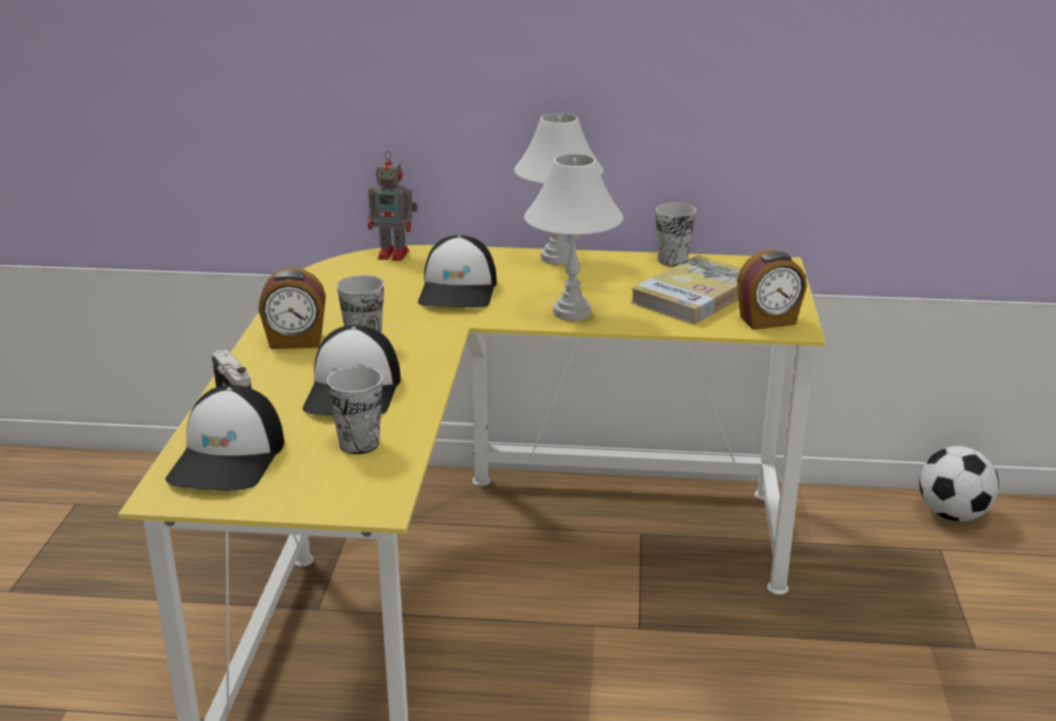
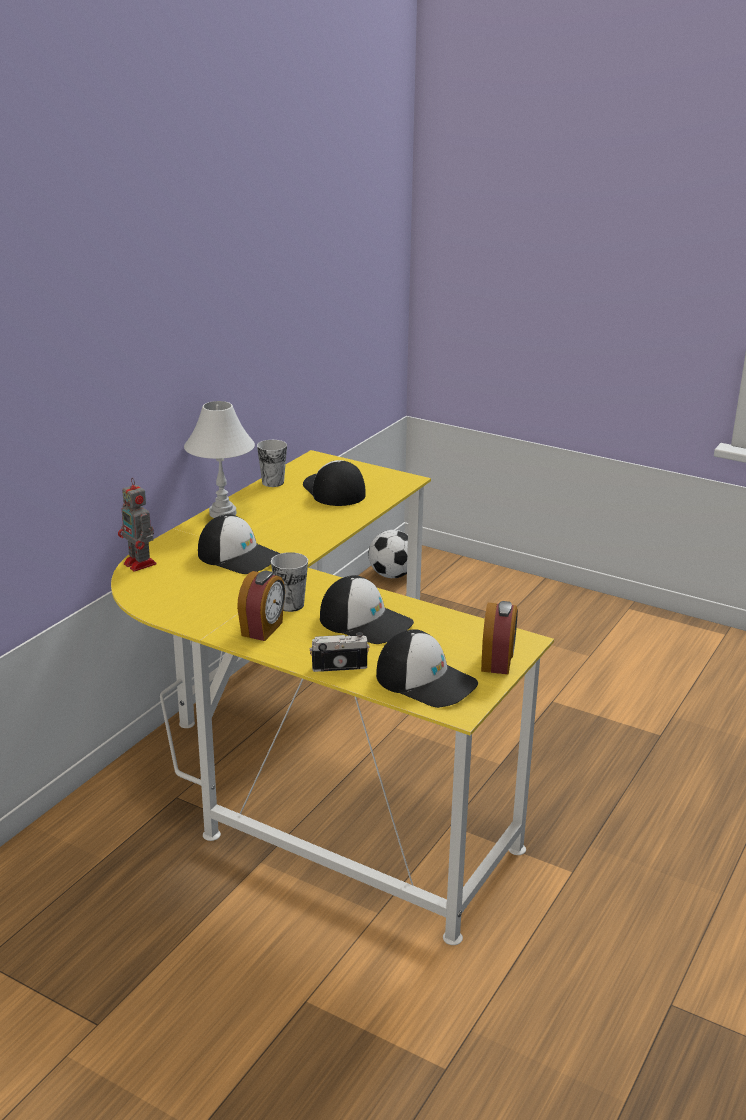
camera: 65 degrees left, 0 degrees up
(359, 444) = (442, 633): cup -> none
(395, 254) = (140, 564): toy robot -> toy robot turned 105 degrees clockwise
(571, 313) = (319, 530): white table lamp -> none
(695, 295) = (333, 490): book -> cap
(768, 321) = (391, 483): alarm clock -> alarm clock (498, 662)

